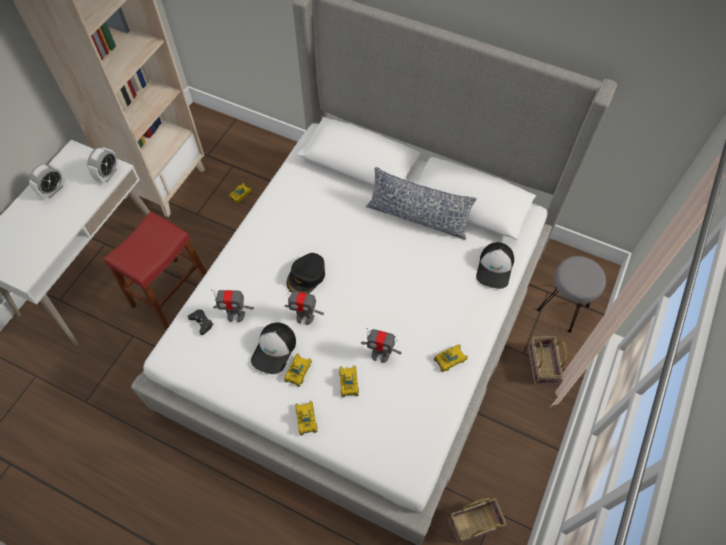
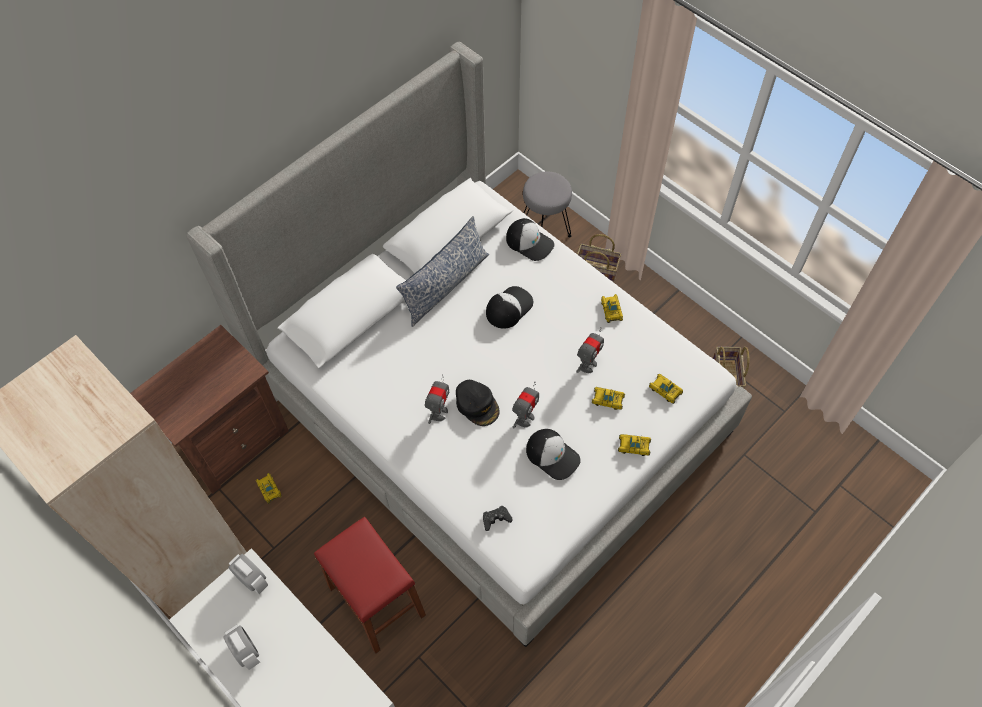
camera: 70 degrees left, 0 degrees up
(236, 315) = (499, 482): toy robot -> toy robot (439, 413)
(272, 159) = (232, 440): none -> brown nightstand
(298, 371) = (582, 440): toy car -> toy car (665, 390)
(415, 272) = (508, 307): none -> cap

